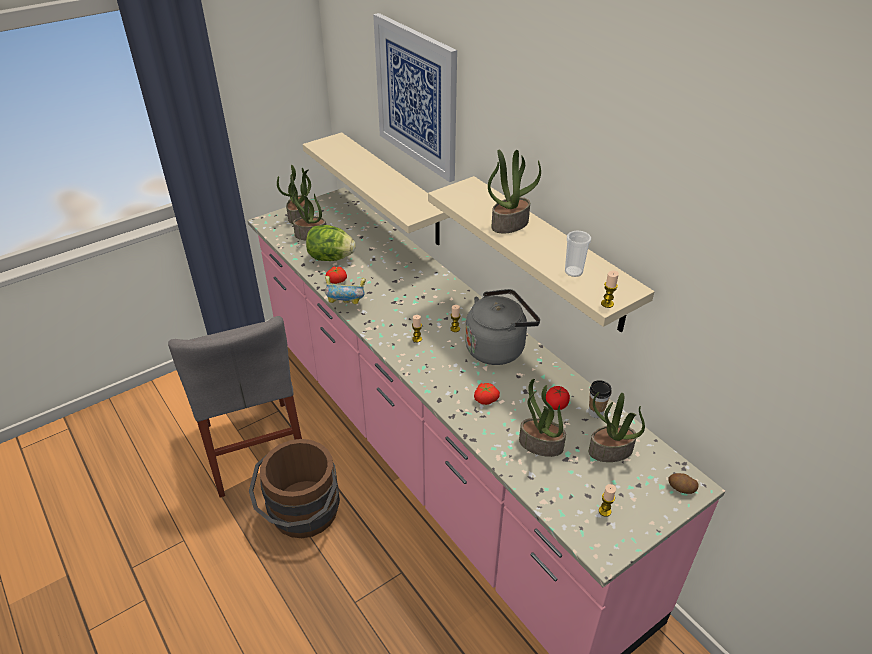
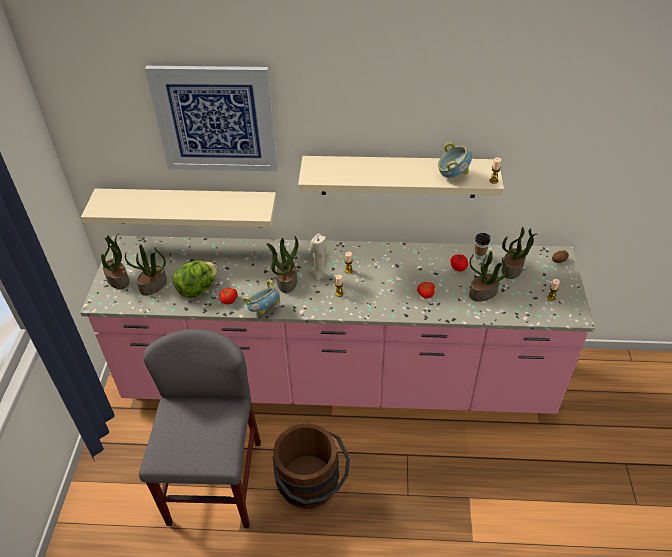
camera: 50 degrees left, 5 degrees up
(254, 446) = (215, 482): grey chair -> grey chair turned 105 degrees counterclockwise
(428, 314) = (320, 275): none -> beige candle
(498, 348) = (386, 262): grey kettle -> none
(510, 223) = (377, 171): potted plant -> potted plant (286, 281)
(573, 272) = (452, 175): cup -> bowl

